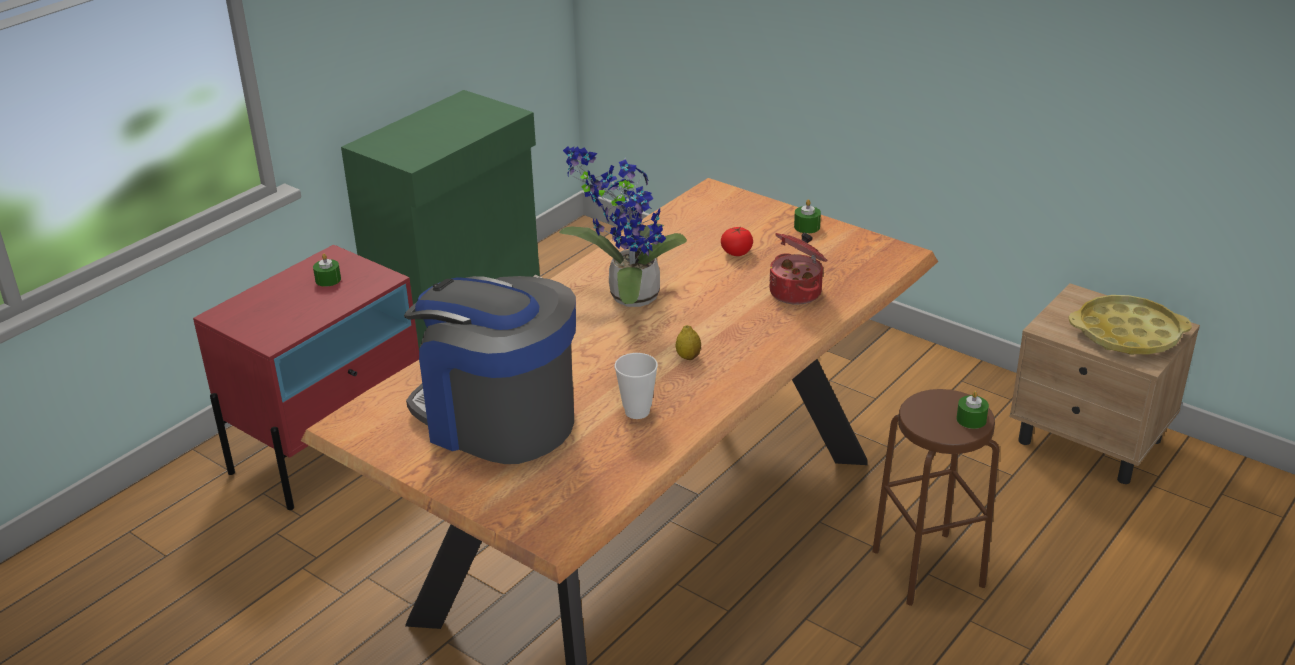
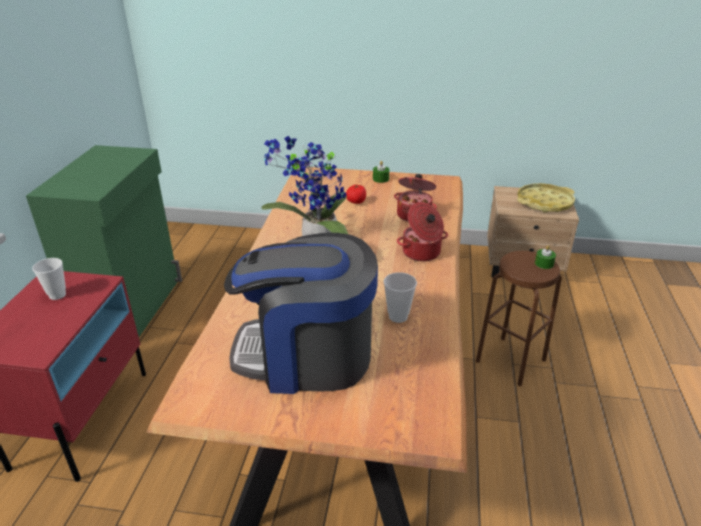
camera: 30 degrees left, 0 degrees up
(328, 280) = (57, 295): green candle -> cup
(688, 357) = (393, 270): lemon -> none
(749, 346) = (421, 253): none -> cooking pot

